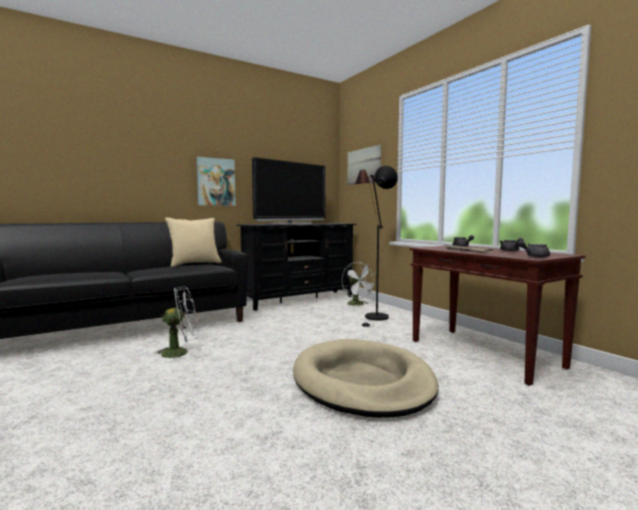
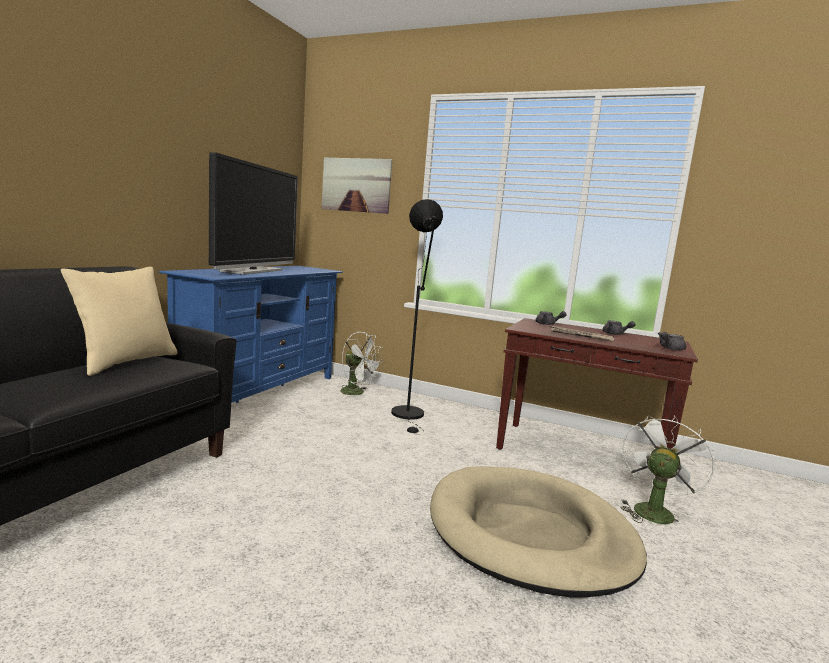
camera: 35 degrees left, 5 degrees up
(181, 352) = (194, 556): white fan -> white fan (653, 510)
(216, 182) = (118, 186): picture -> none
(299, 300) = (260, 393): black tv stand -> blue tv stand

